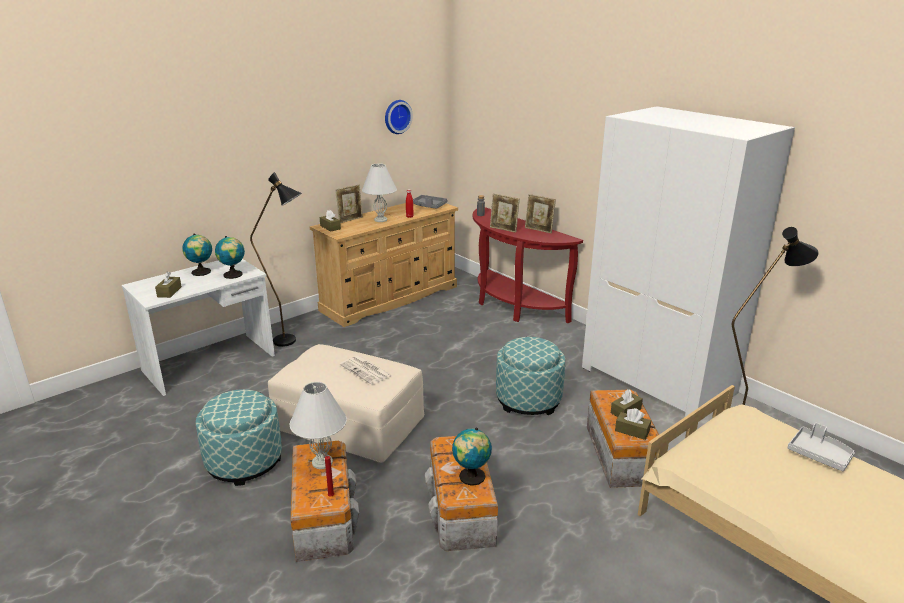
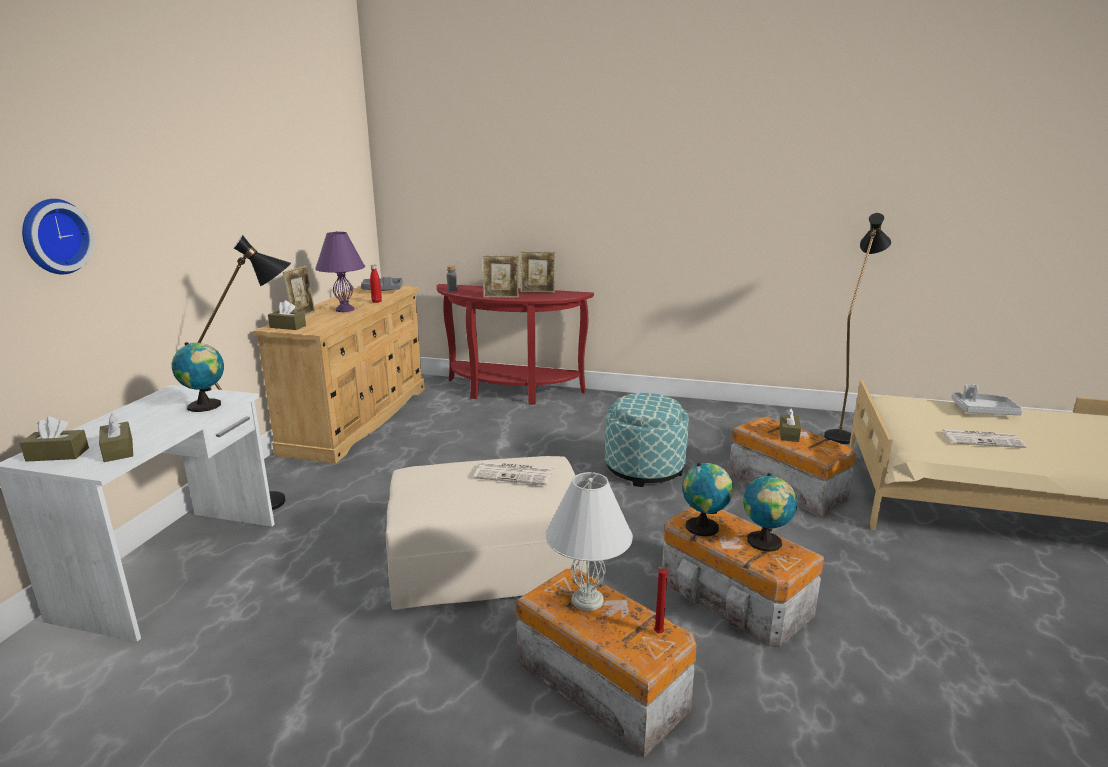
camera: 35 degrees left, 5 degrees down
(201, 272) = (141, 415): globe -> globe (704, 527)
(244, 461) = (399, 670): ottoman -> none
(380, 220) = (344, 309): white table lamp -> purple table lamp
(396, 116) = (325, 175): wall clock -> wall clock (53, 236)
(632, 431) = (820, 448): brown tissue box -> brown tissue box (57, 454)
(659, 380) = (726, 416): white wardrobe -> none
(759, 476) = (982, 439): none -> newspaper

